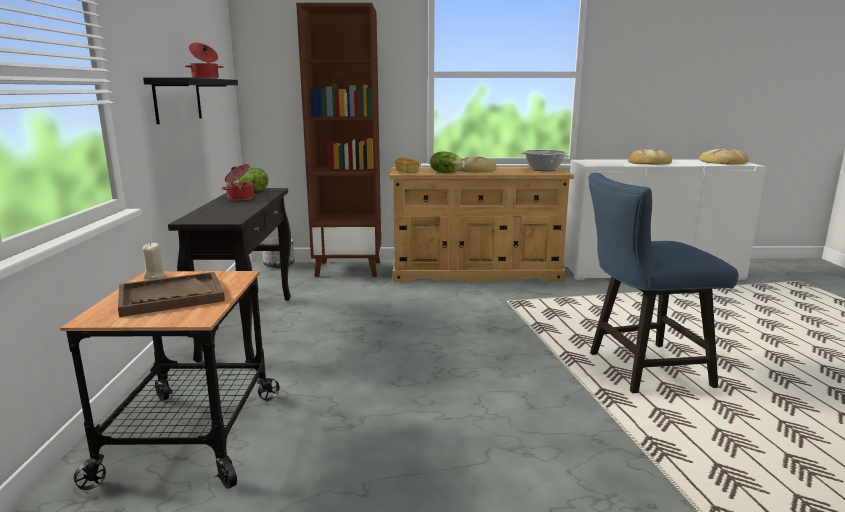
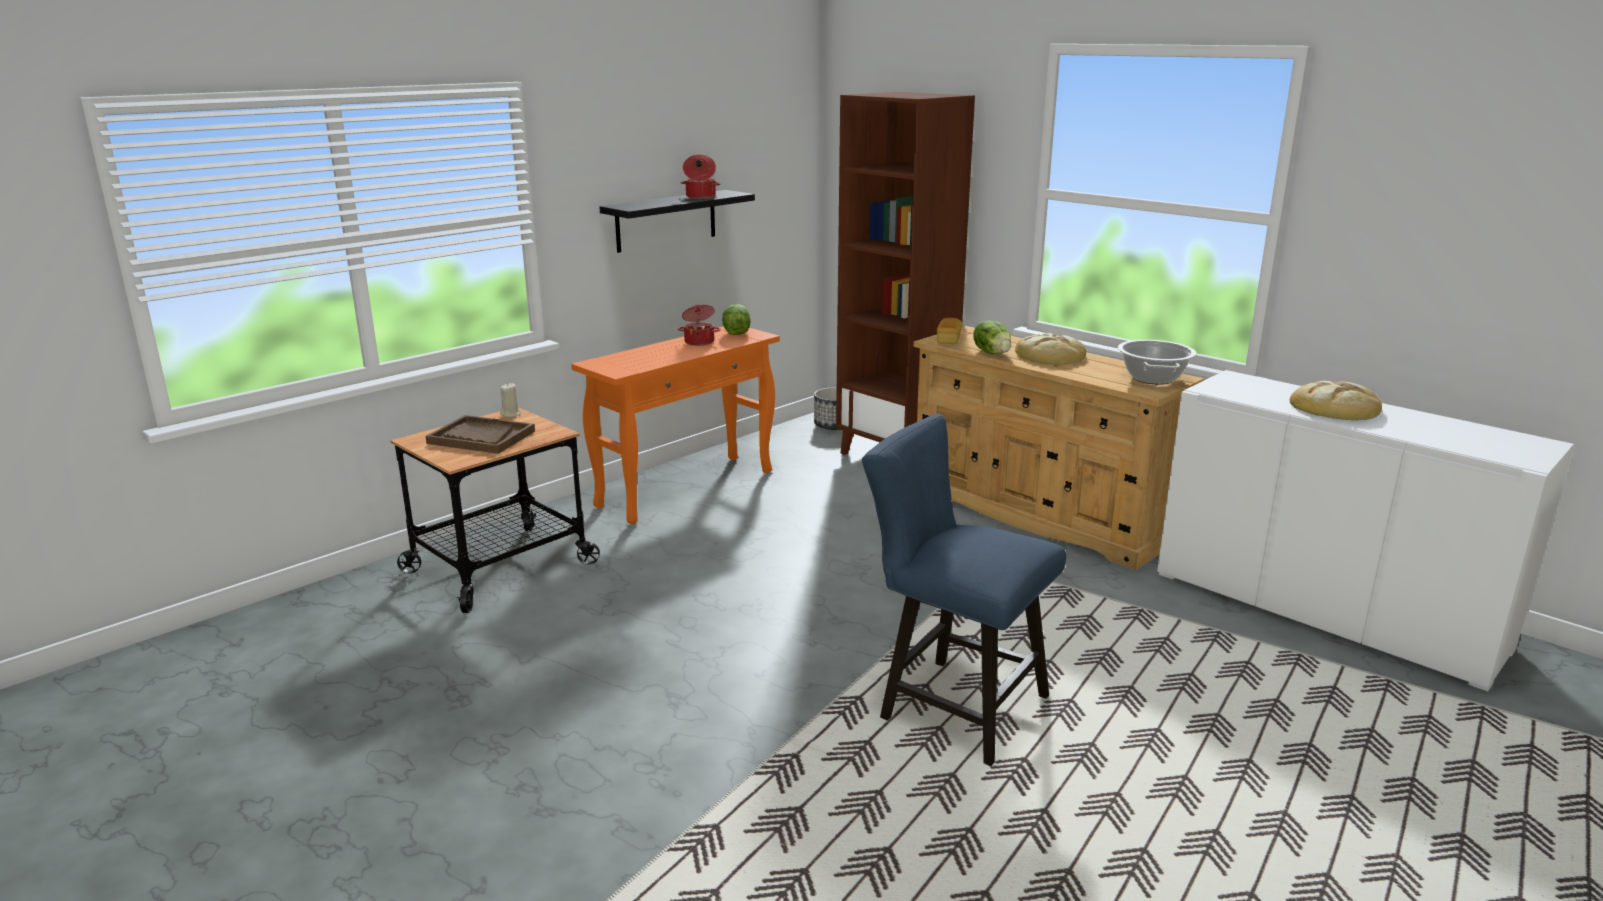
camera: 45 degrees right, 5 degrees up
(248, 325) = (686, 488): black console table -> orange console table
(723, 162) = (1499, 443): bread -> none

